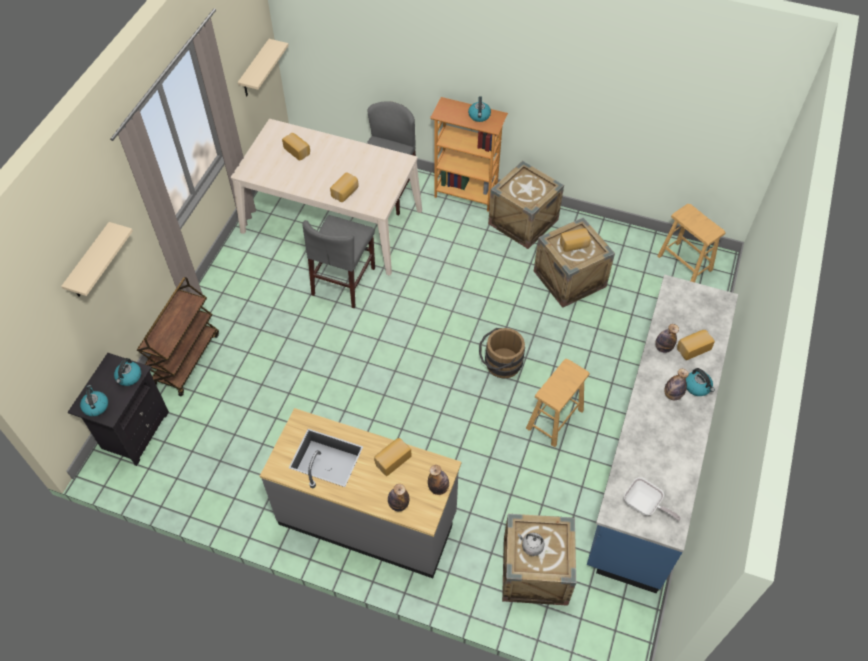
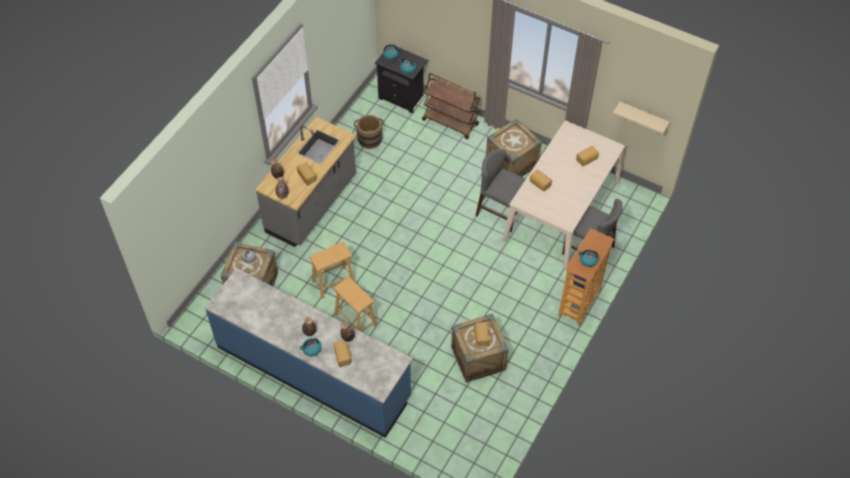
camera: 100 degrees right, 0 degrees up
(90, 263) = (449, 20): beige shelf -> none
(500, 364) = (408, 295): brown bucket -> brown bucket (369, 138)
(523, 222) = (543, 338): crate -> crate (512, 163)
(644, 505) = (238, 295): frying pan -> none
(684, 263) = (480, 449): brown stool -> brown stool (333, 282)

